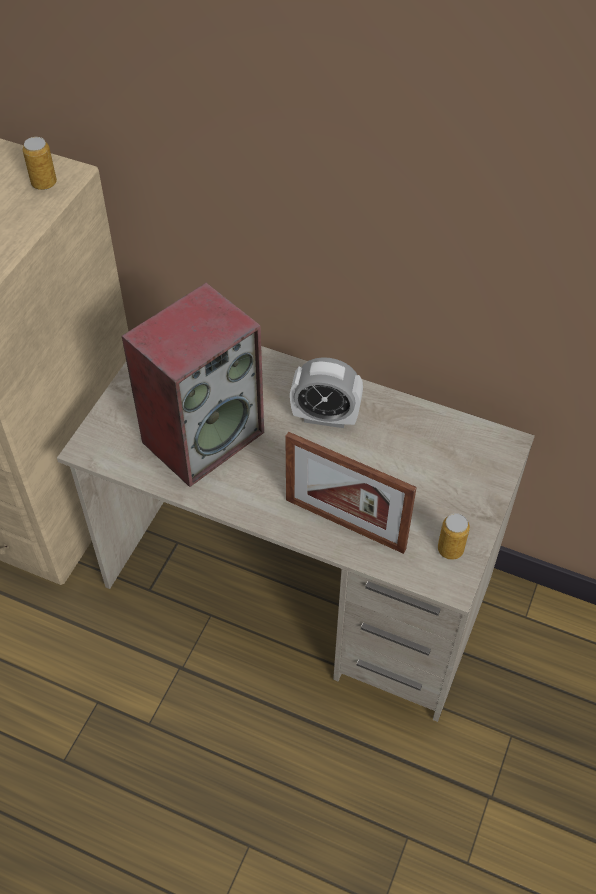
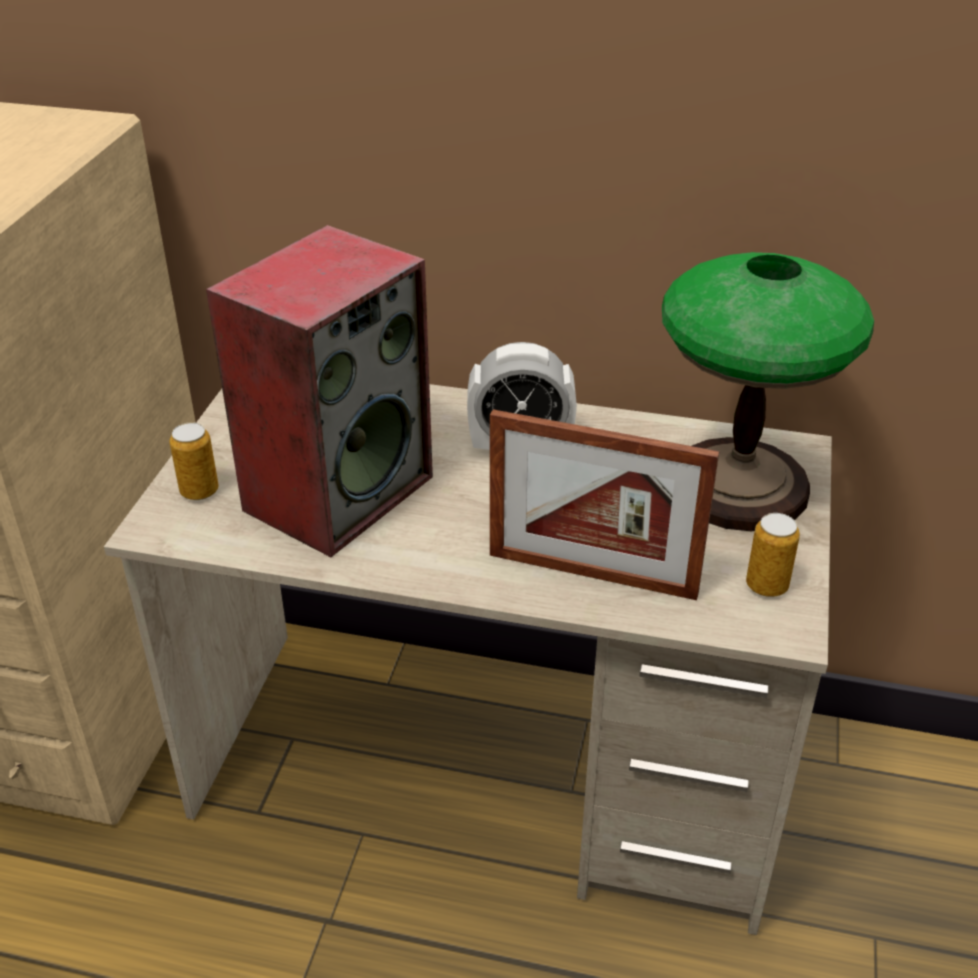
camera: 10 degrees left, 15 degrees down
(44, 183) = (58, 133): can -> can (199, 491)
(458, 468) = (738, 485): none -> table lamp

